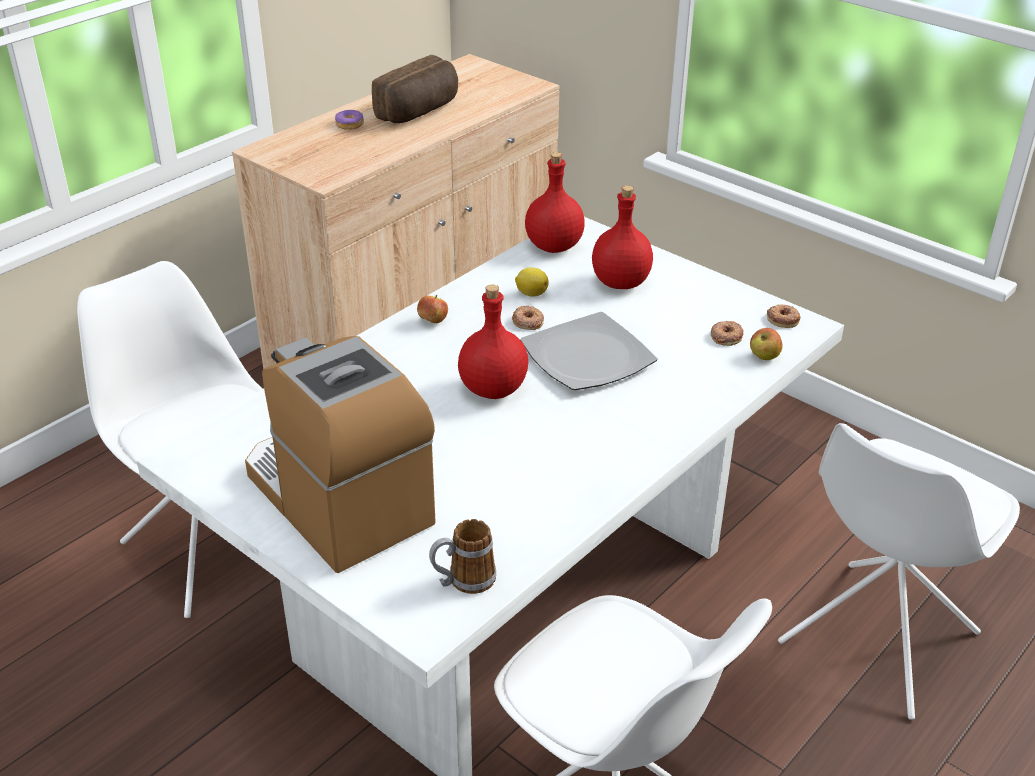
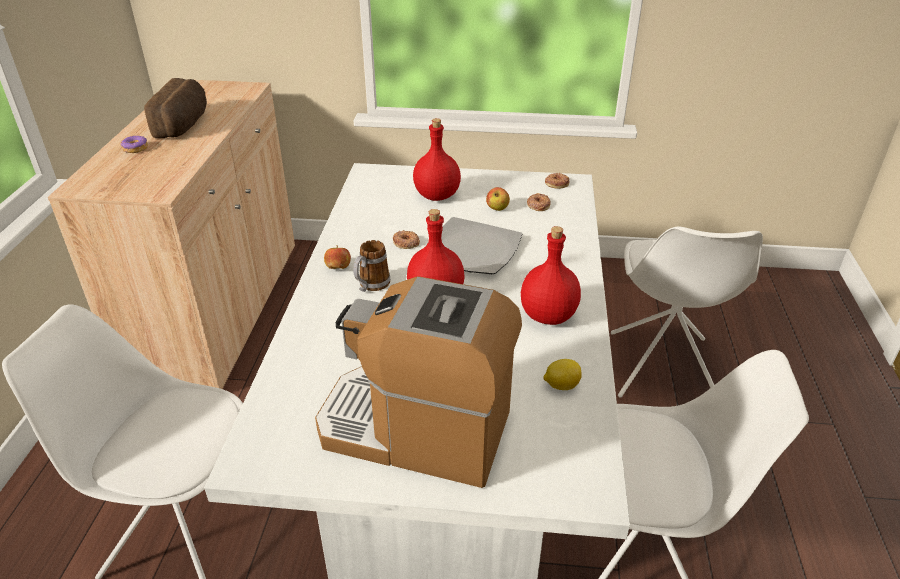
camera: 35 degrees left, 0 degrees up
(463, 581) = (575, 442): mug -> mug (371, 286)
(531, 293) = (386, 223): lemon -> lemon (561, 385)
(553, 246) = (366, 188): red bottle -> red bottle (547, 316)
(764, 356) = (573, 208): apple -> apple (497, 208)

